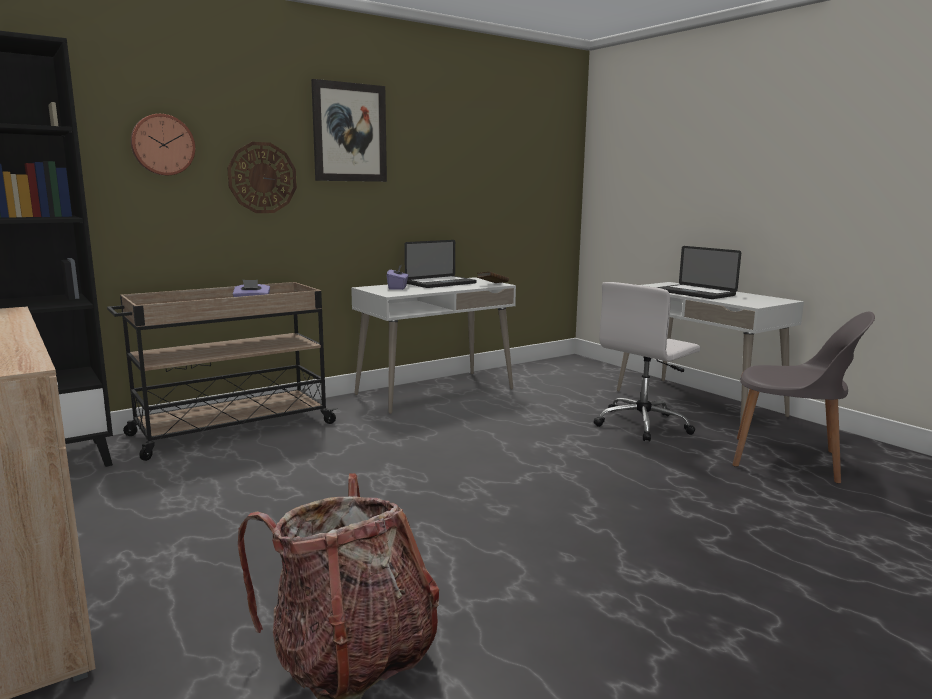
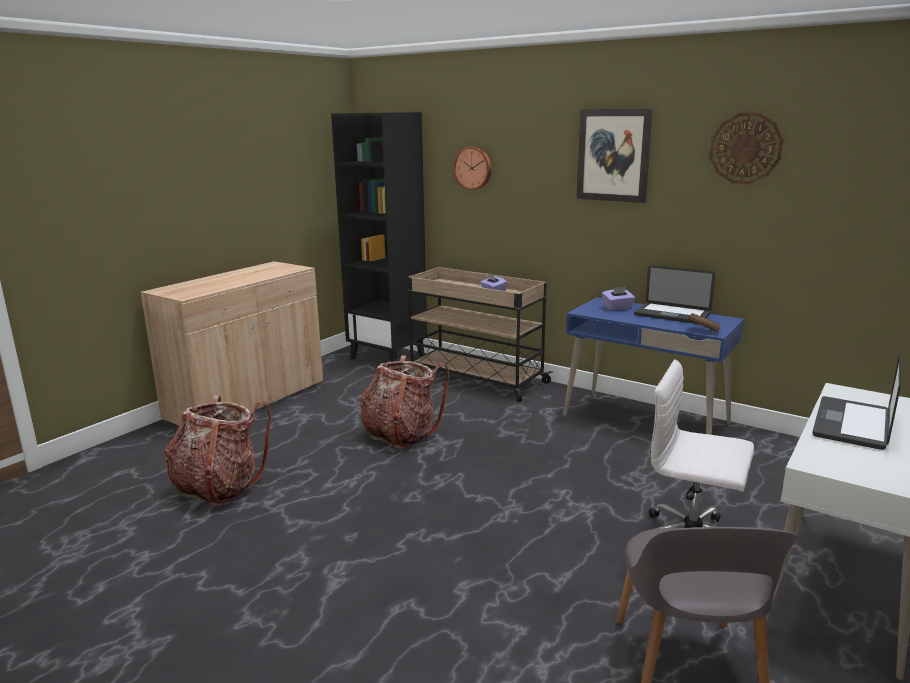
camera: 70 degrees right, 5 degrees up
(262, 178) = (536, 194): wall clock -> wall clock (745, 148)
(334, 492) = (401, 434): none -> backpack
(435, 391) = (645, 420): white desk -> blue desk

